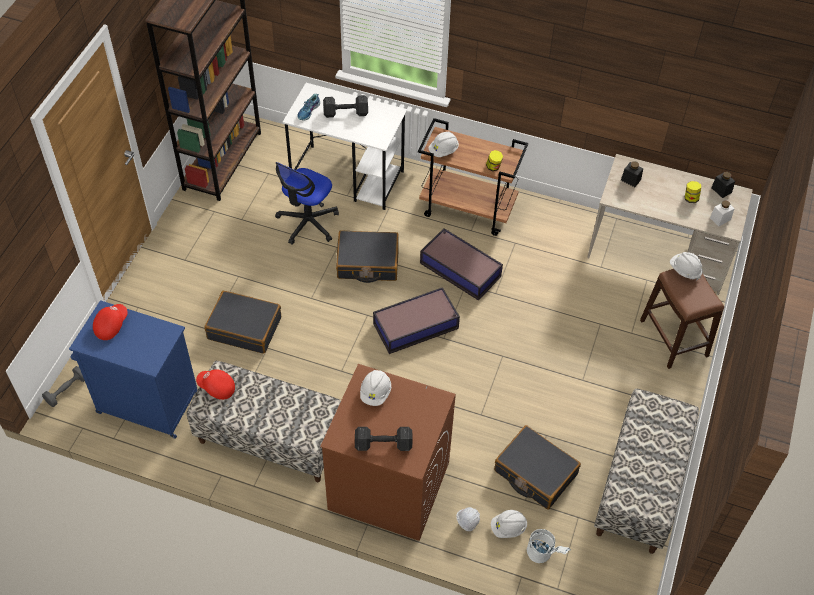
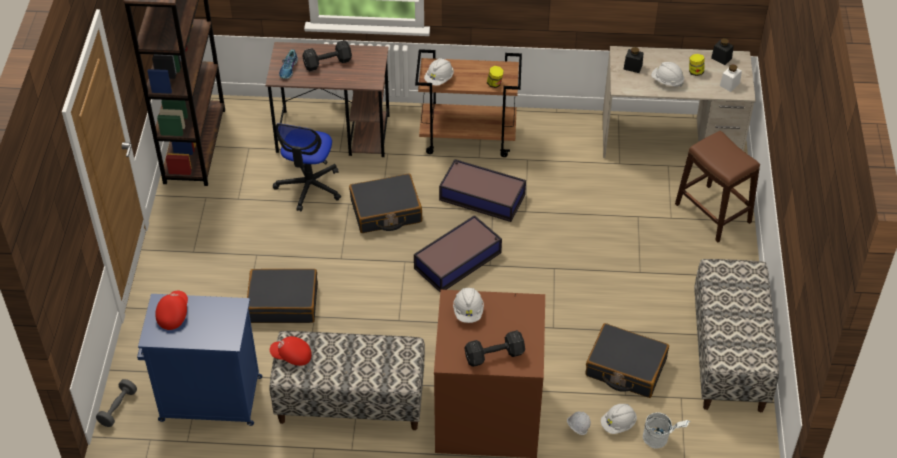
camera: 15 degrees left, 5 degrees down
(348, 177) = (334, 134): white desk -> brown desk
(684, 270) = (712, 139): white hard hat -> white hard hat (667, 81)

